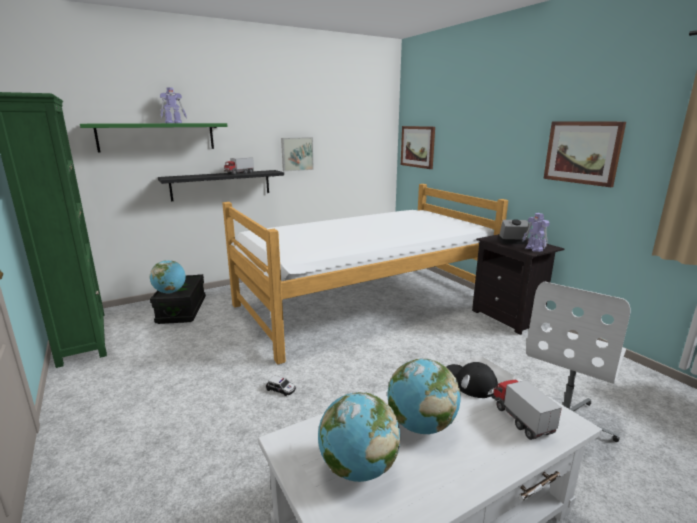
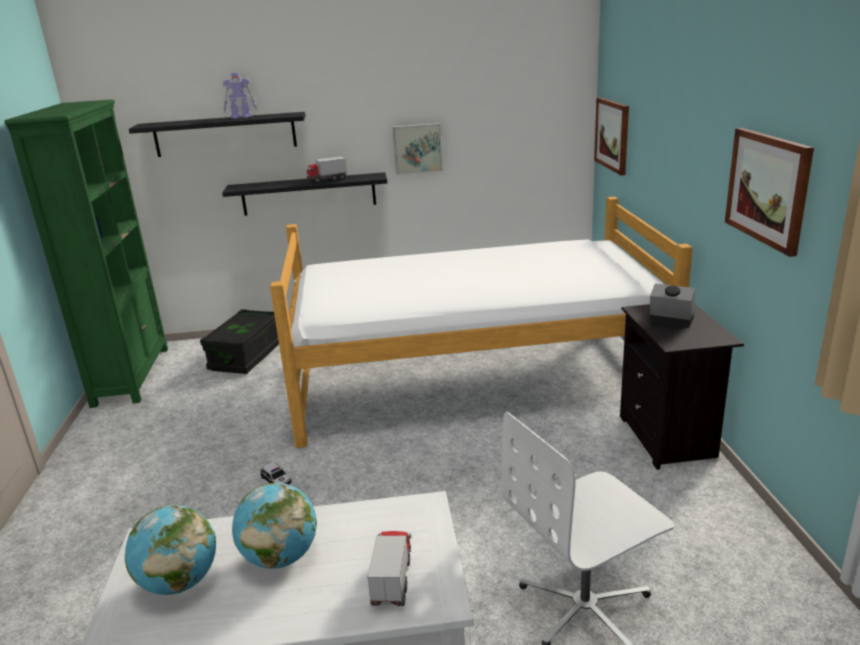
camera: 25 degrees right, 5 degrees up
(157, 137) = (225, 134): green shelf -> black shelf
(170, 292) = (227, 333): globe -> none
(469, 381) = (389, 522): black cap -> none
(534, 249) = (686, 339): toy robot -> none

